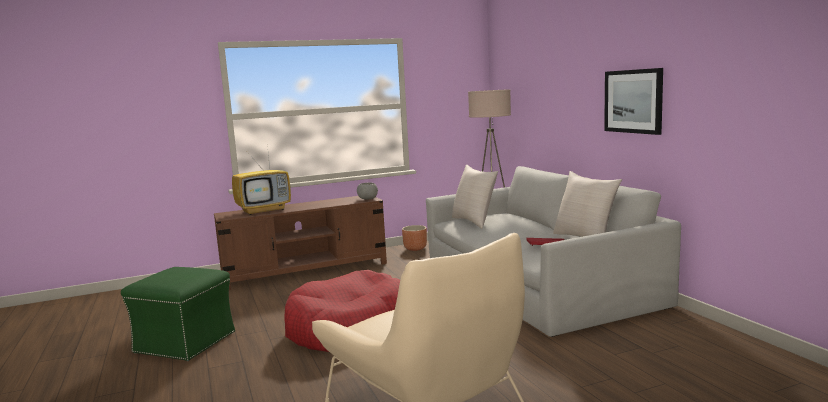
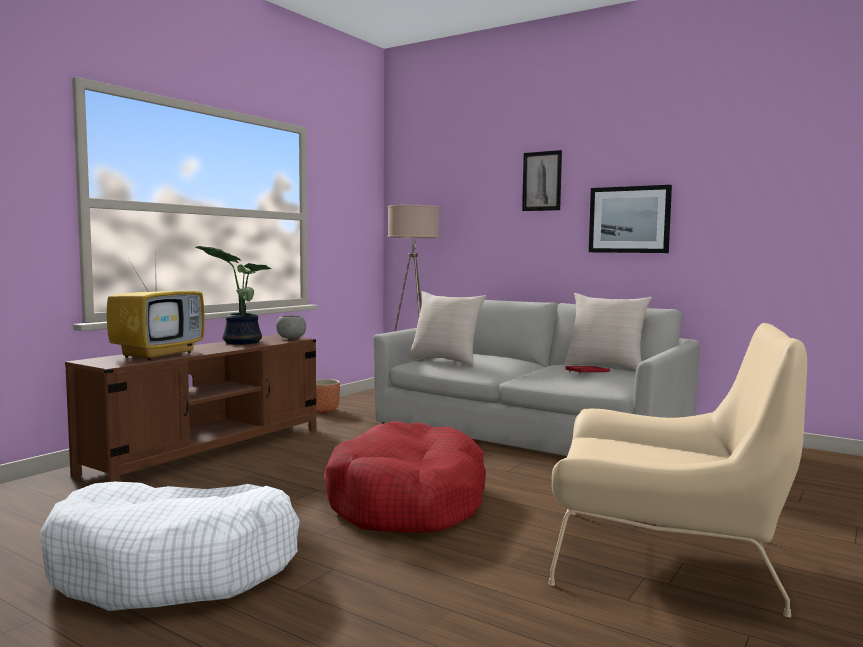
camera: 35 degrees left, 5 degrees down
(184, 342) = (176, 568): green ottoman -> white dog bed
(331, 201) = (240, 342): none -> potted plant
(576, 65) = (542, 181): none -> picture

